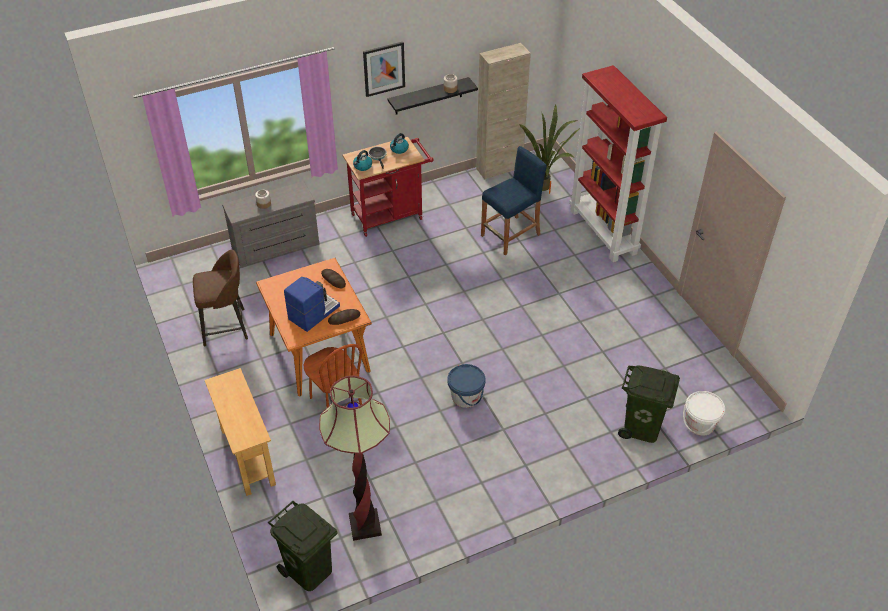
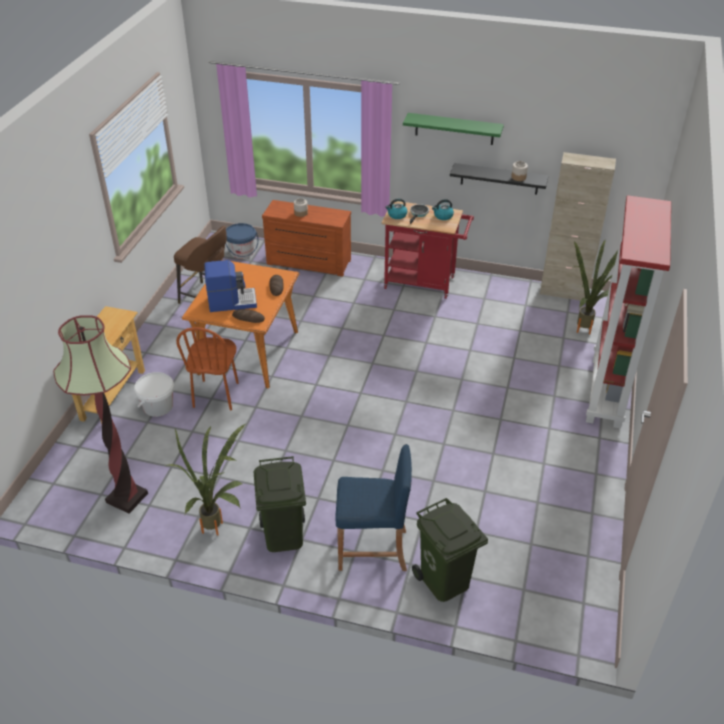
camera: 40 degrees right, 5 degrees down
(276, 247) = (308, 263): grey dresser -> brown dresser
(308, 571) = (51, 502): green trash can -> green trash can (282, 535)
(384, 68) = (454, 129): picture -> green shelf
(462, 500) = (218, 530): none -> potted plant
(466, 396) = (319, 452): blue bucket -> blue bucket (242, 252)
(511, 235) = (511, 349): blue stool -> blue stool (372, 550)
(700, 424) = (508, 617): white bucket -> white bucket (158, 406)

